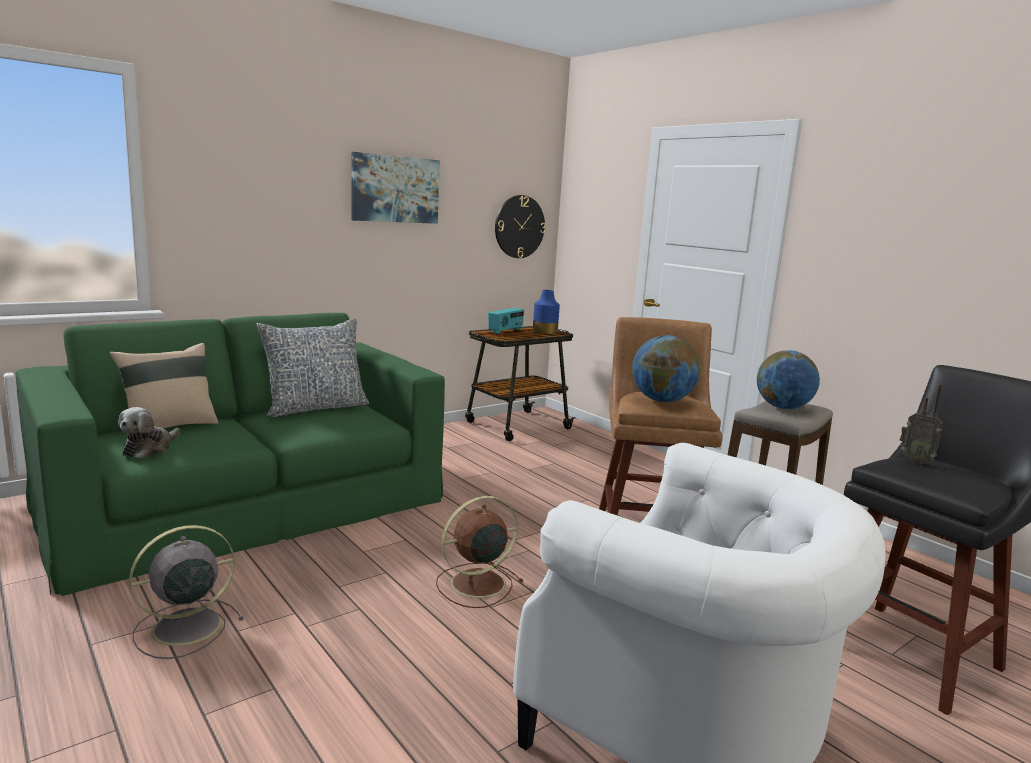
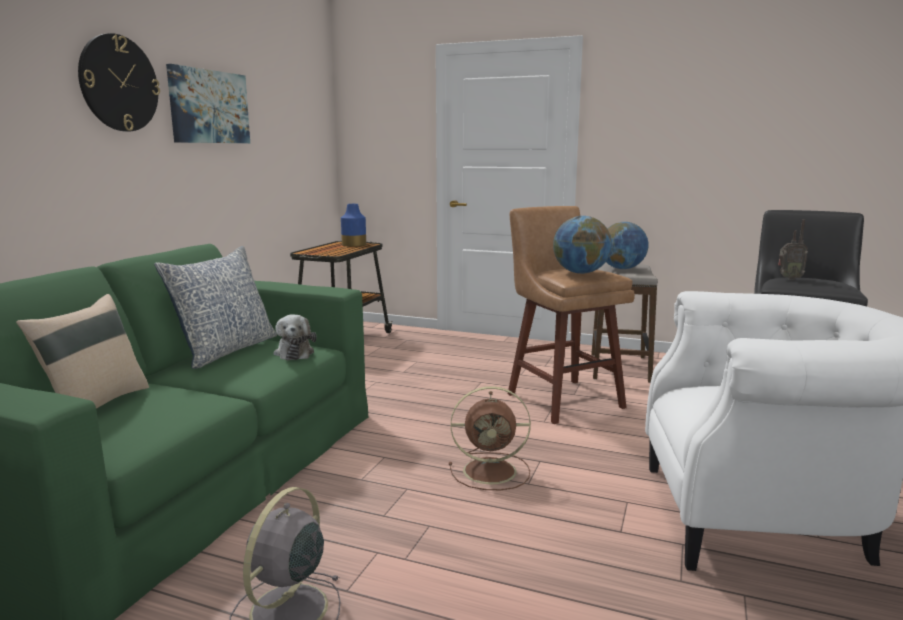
camera: 30 degrees left, 0 degrees up
(149, 449) = (114, 431): plush toy -> plush toy (294, 353)
(475, 584) = (492, 471): brown fan -> brown fan turned 120 degrees counterclockwise
(506, 331) = (322, 248): radio -> none
(519, 226) = (309, 144): wall clock -> wall clock (119, 83)

